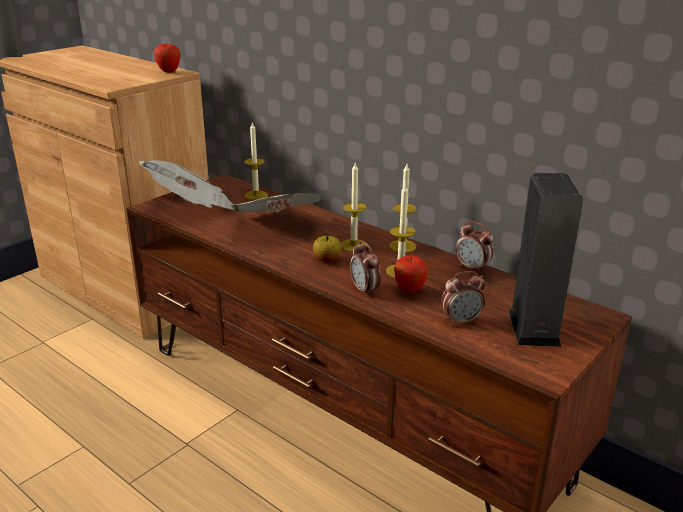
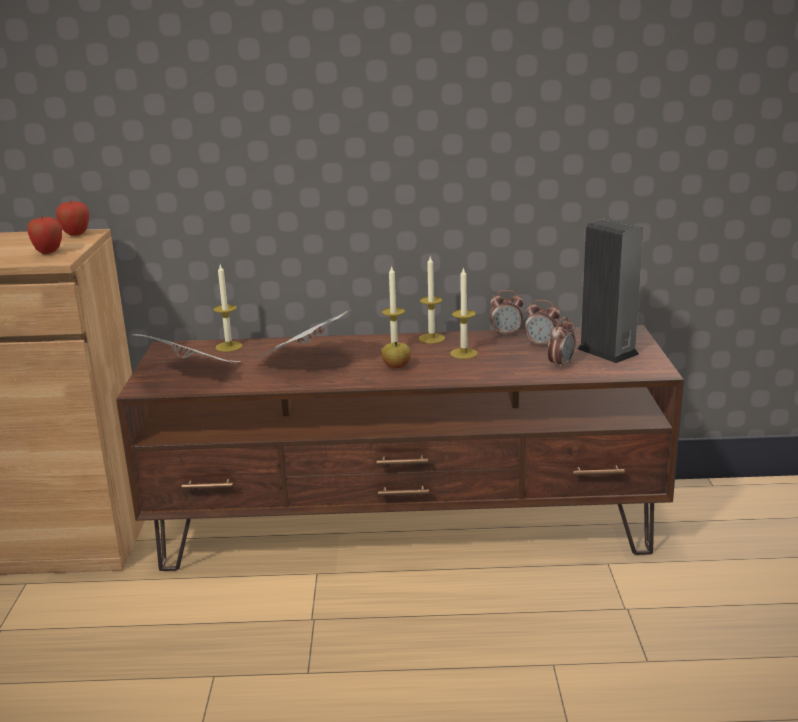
camera: 40 degrees left, 5 degrees down
(365, 290) = (464, 373): alarm clock -> alarm clock (542, 344)
(409, 291) = (494, 362): apple -> apple (48, 252)

